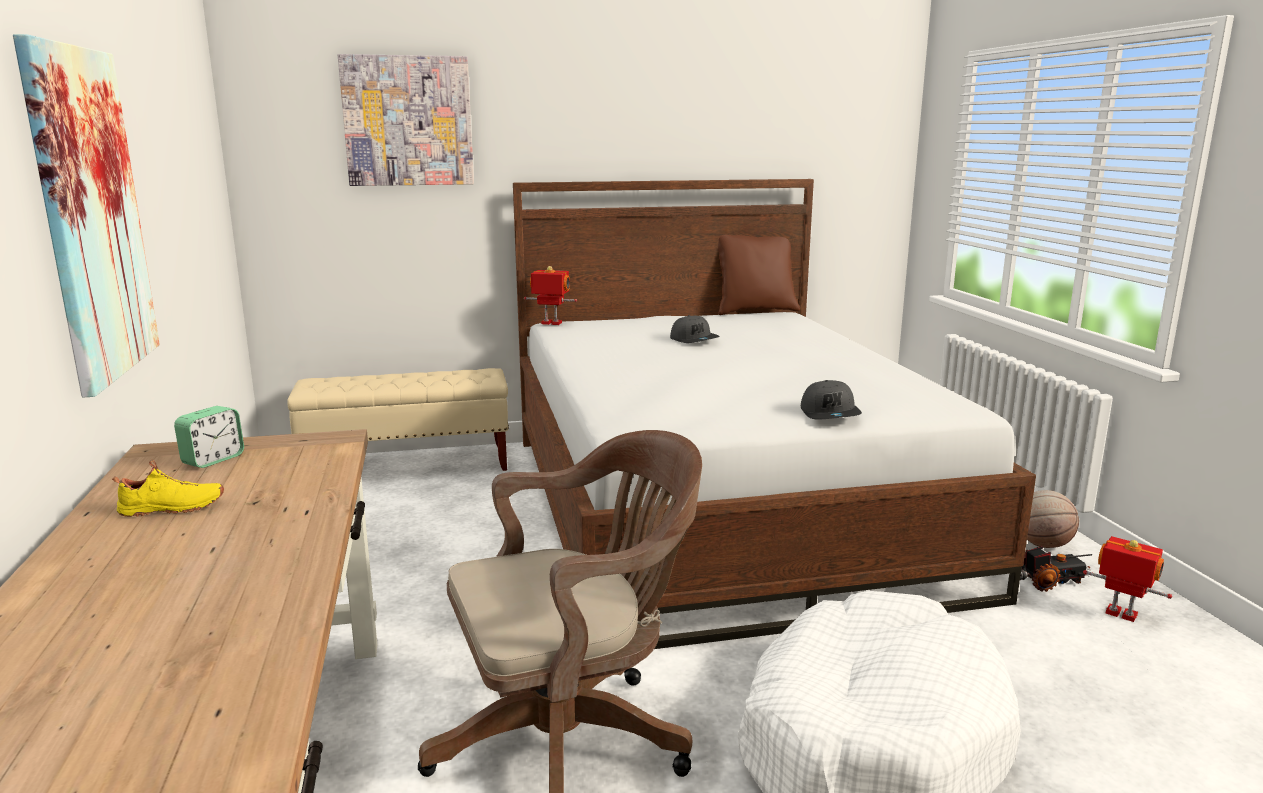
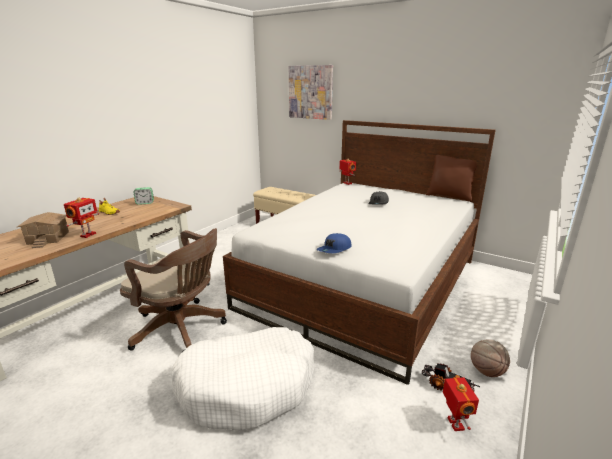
camera: 45 degrees right, 5 degrees up
(91, 215) = (136, 125): picture -> none
(182, 618) = (49, 238): none -> toy house
(293, 565) = (87, 235): none -> toy robot
(830, 414) = (334, 250): grey cap -> blue cap

